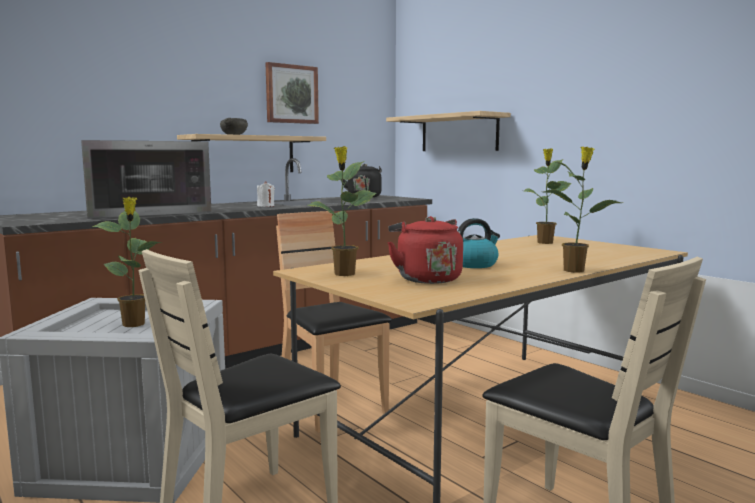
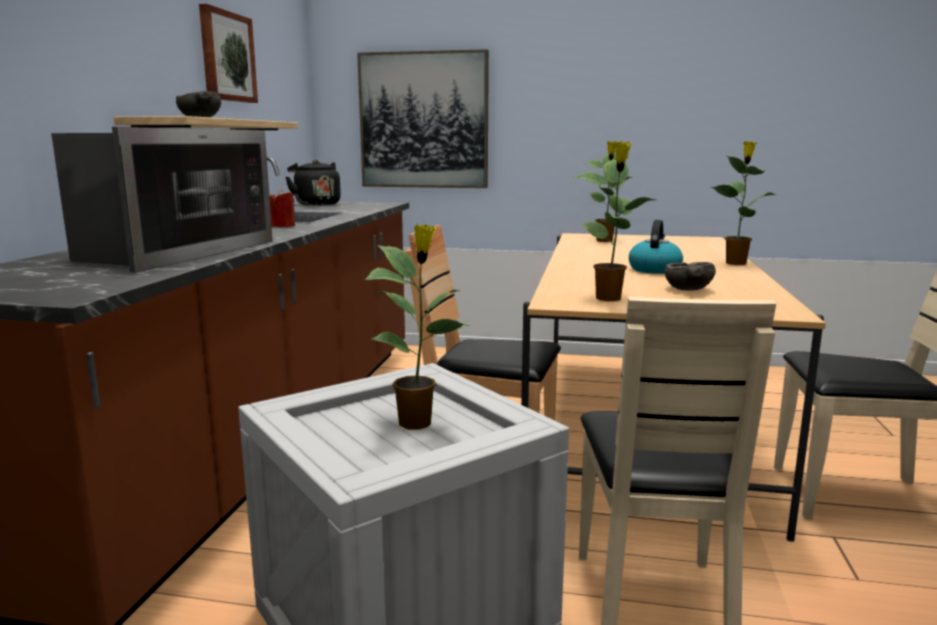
camera: 40 degrees left, 5 degrees up
(265, 206) = (282, 226): white candle -> red candle
(426, 278) = (687, 289): red kettle -> grey bowl
(459, 133) = (424, 121): shelf -> picture

